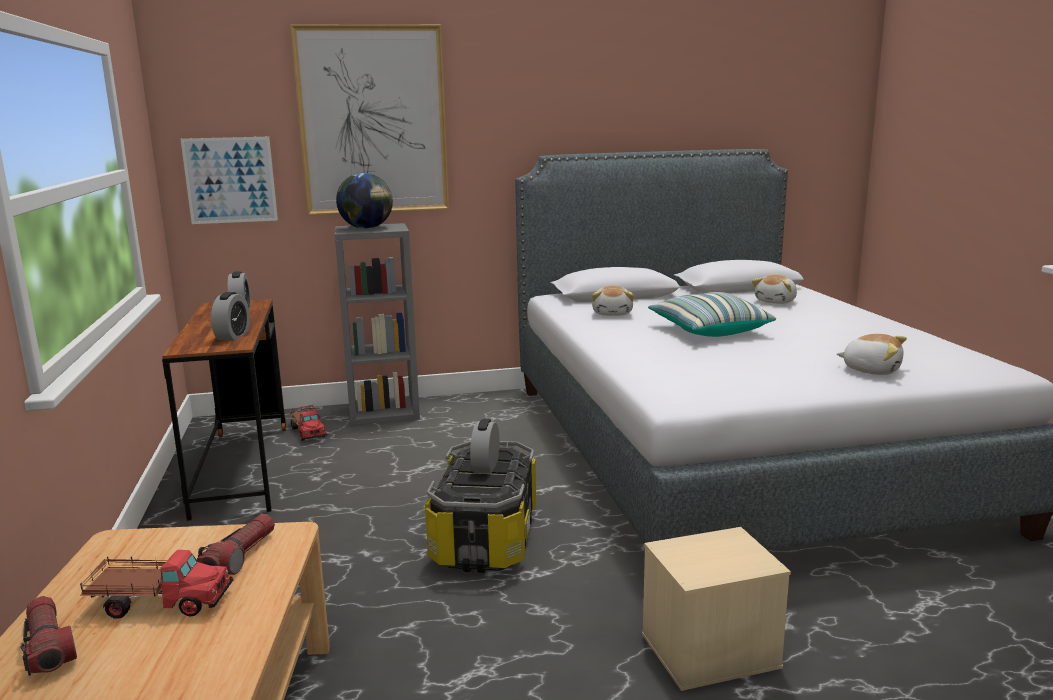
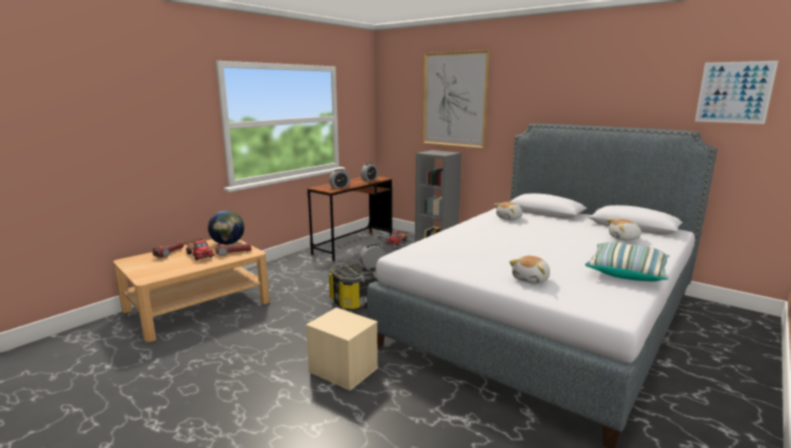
camera: 50 degrees right, 0 degrees up
(230, 180) = (398, 124): picture -> picture (734, 92)
(367, 228) = (436, 152): globe -> globe (228, 243)
(708, 330) = (522, 237): pillow -> pillow (626, 272)
(871, 370) = (531, 279): plush toy -> plush toy turned 45 degrees clockwise

